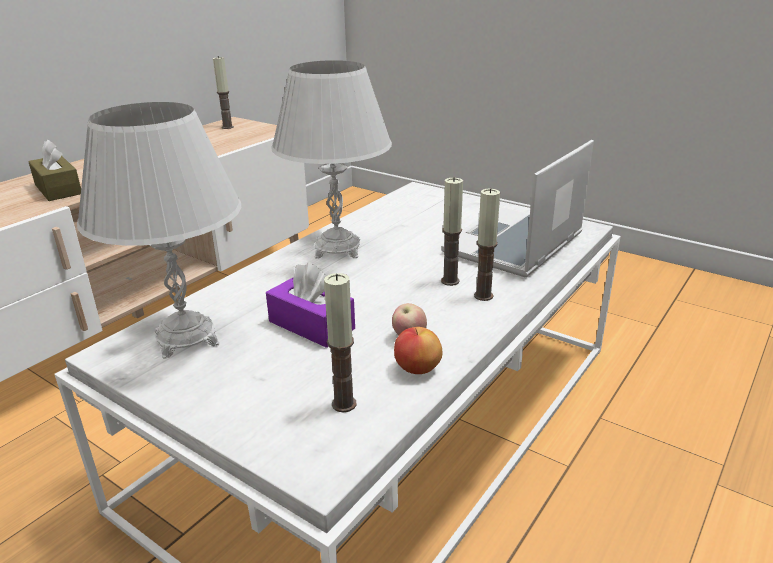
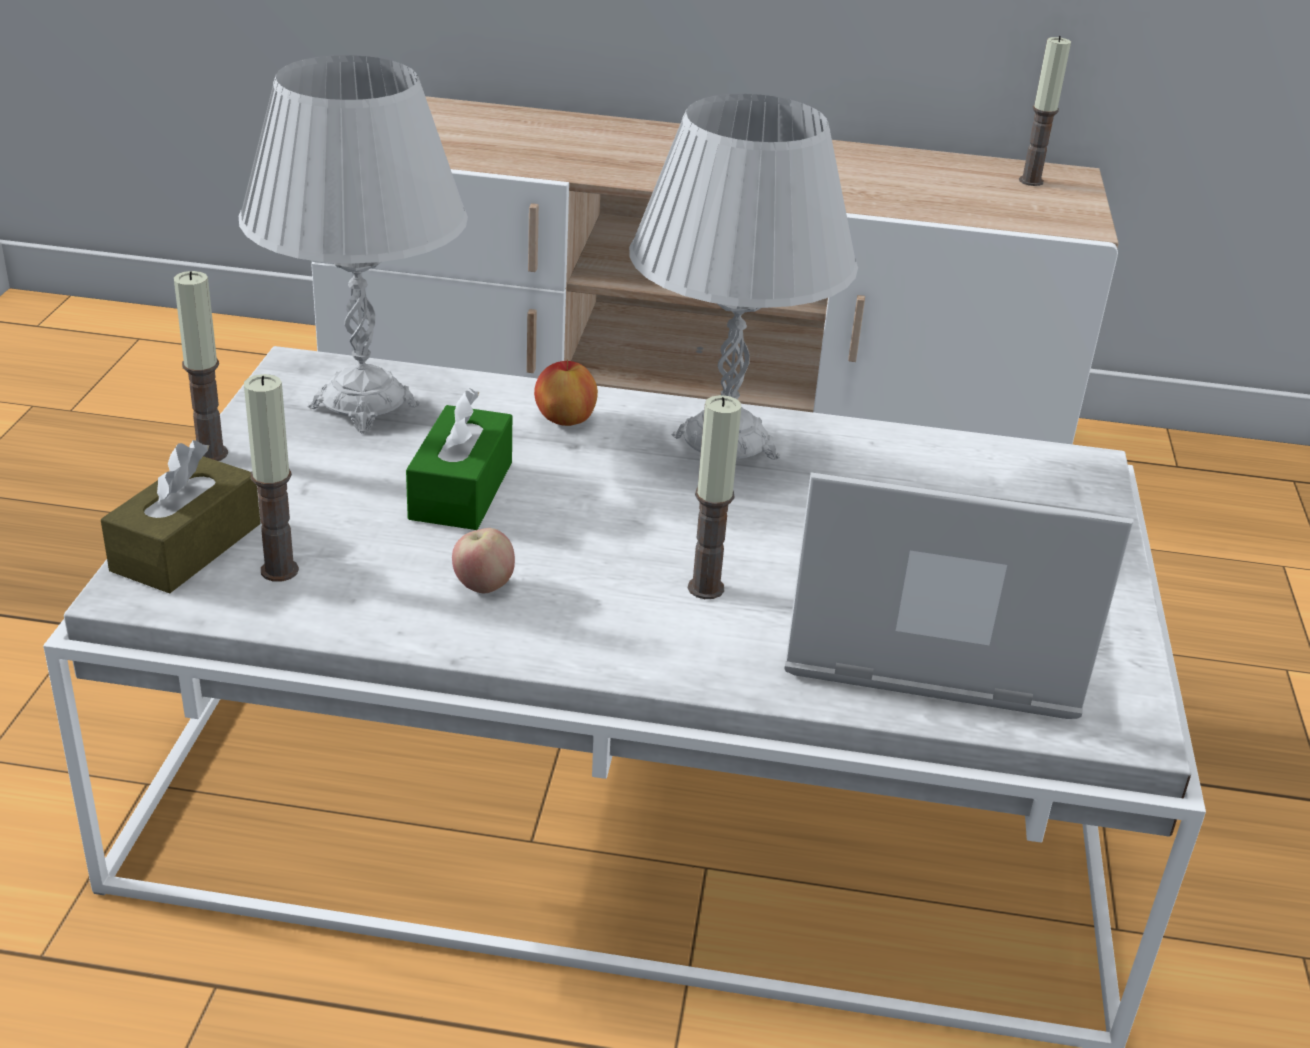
camera: 60 degrees right, 5 degrees up
(58, 189) = (615, 157): brown tissue box -> brown tissue box (186, 547)
(311, 325) = (461, 490): purple tissue box -> green tissue box
(417, 369) = (400, 613): apple -> apple (565, 419)
(483, 296) = (679, 636): candle -> candle (210, 453)

